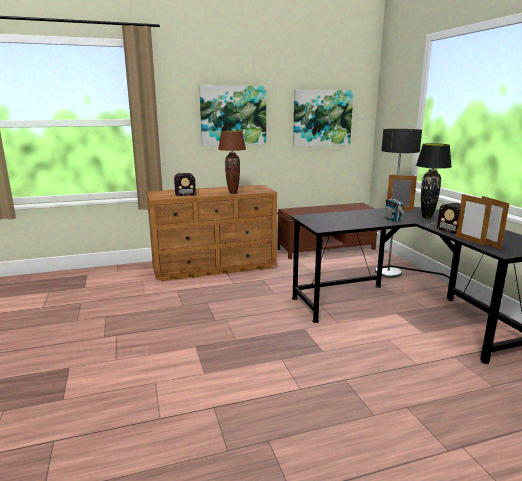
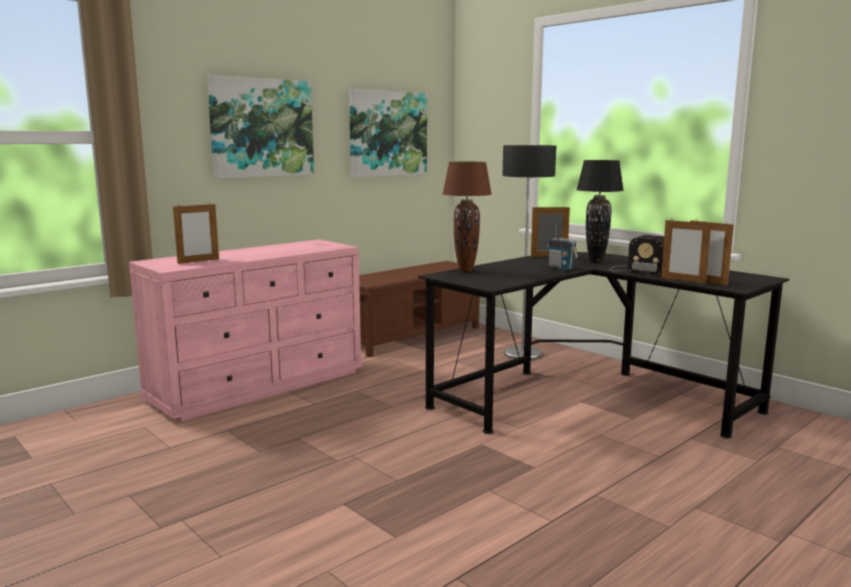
camera: 25 degrees left, 5 degrees down
(177, 194) = (198, 261): radio -> picture frame
(215, 267) = (260, 385): brown dresser -> pink dresser
(233, 193) = (292, 253): brown table lamp -> brown table lamp (466, 271)

